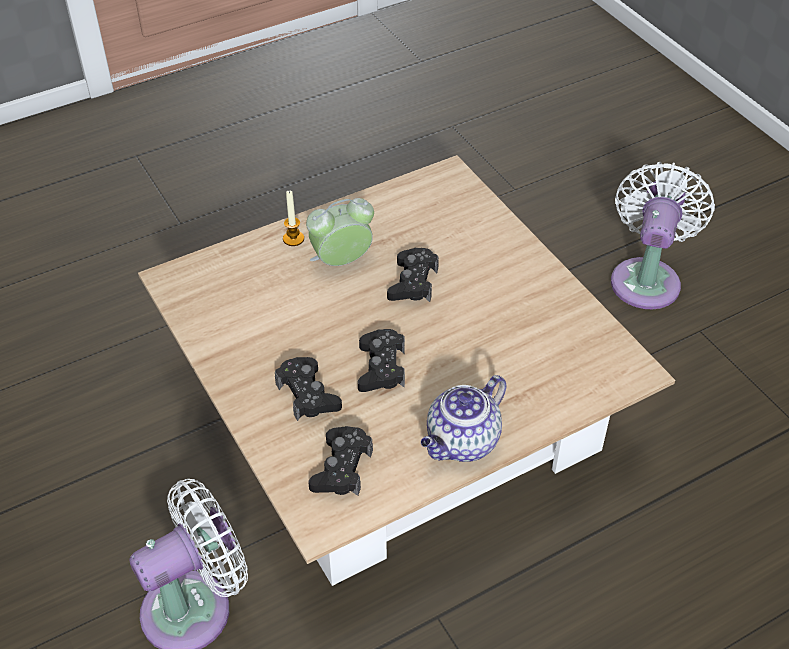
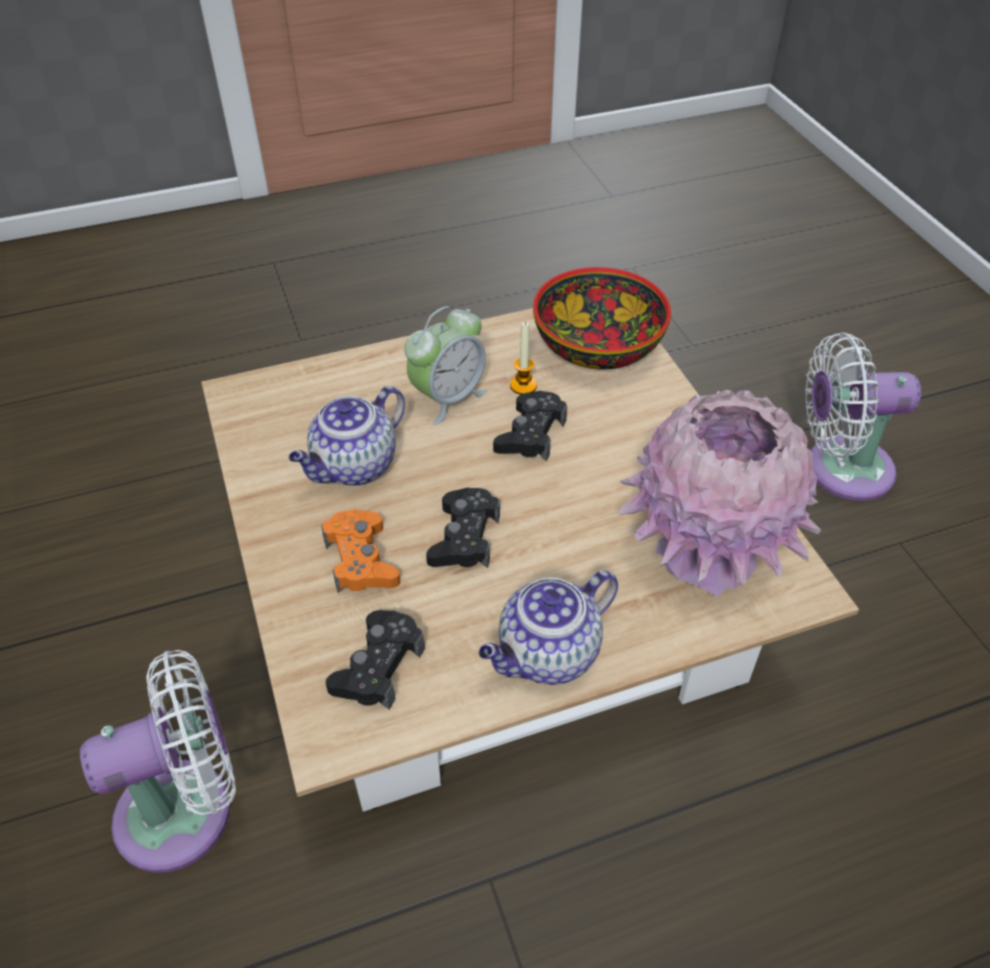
camera: 10 degrees right, 0 degrees up
(282, 325) = (354, 467): none -> teapot
(293, 239) = (396, 364): candle -> candle (523, 385)
(308, 395) = (361, 560): black game controller -> orange game controller
(341, 261) = (448, 398): alarm clock -> alarm clock turned 150 degrees clockwise
(450, 207) = (598, 348): none -> bowl
(562, 357) = (706, 555): none -> pink vase
(646, 278) = (839, 469): white fan -> white fan turned 120 degrees counterclockwise

